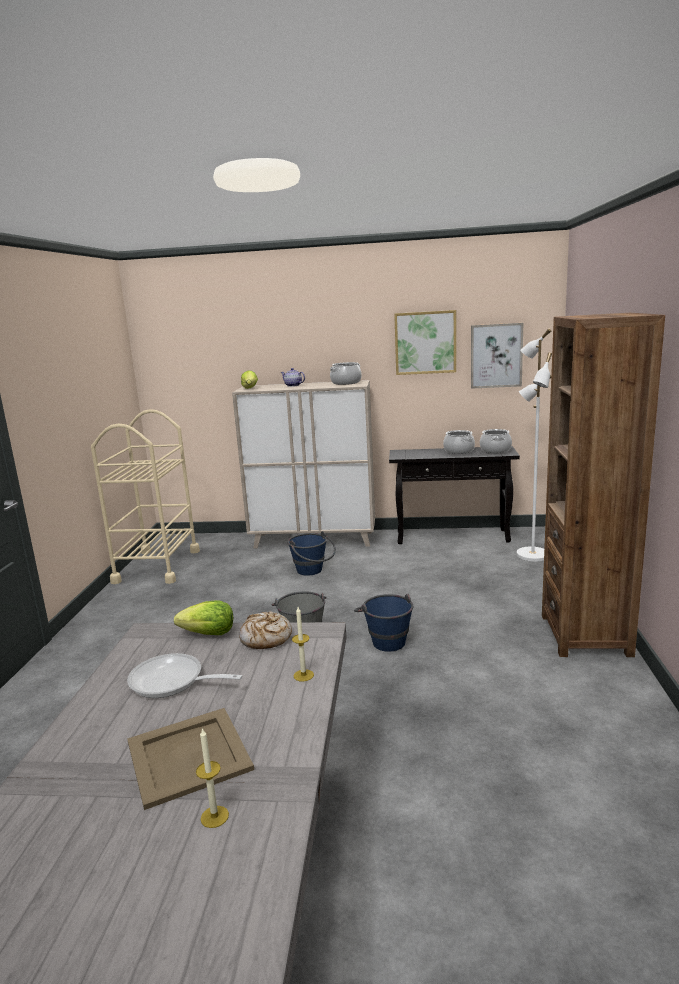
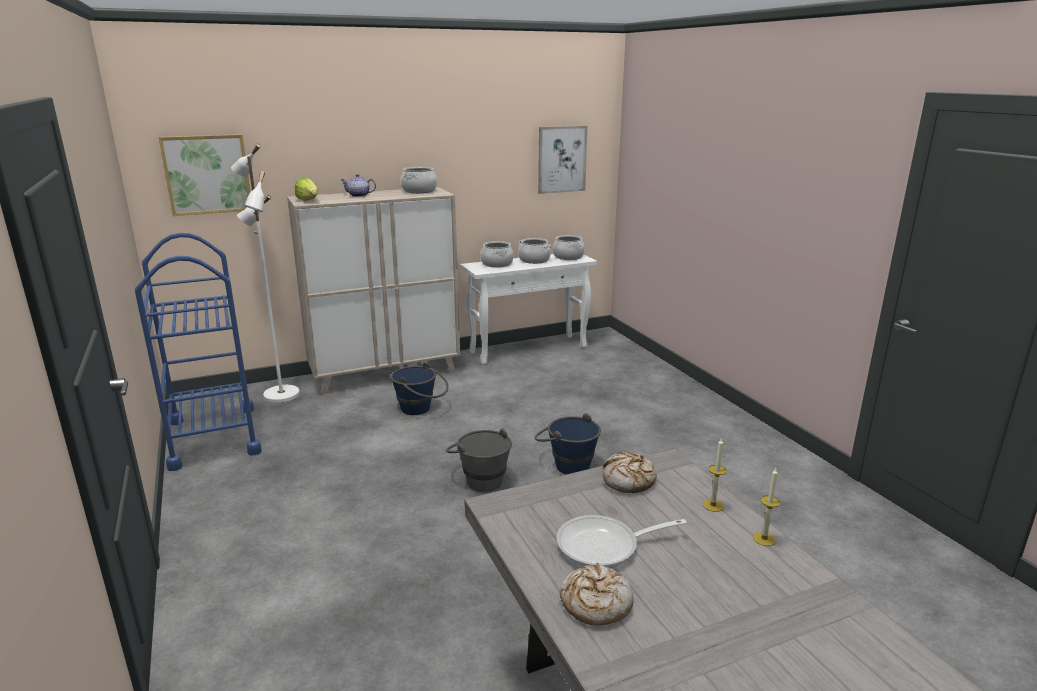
camera: 30 degrees left, 5 degrees up
(104, 719) = (595, 603): none -> bread
(157, 566) = (214, 437): beige cart -> blue cart
(188, 756) = (727, 608): beige tray -> none
(209, 634) = (566, 490): lettuce -> none
(214, 816) = (826, 647): candle -> candle (764, 539)
(420, 452) = (496, 264): none -> cooking pot
(425, 342) = (494, 145): picture -> picture (207, 174)
(453, 537) = (529, 349): black console table -> white console table
(531, 555) = (616, 357): white floor lamp -> white floor lamp (280, 395)
(585, 635) = (724, 422): brown bookcase -> none

